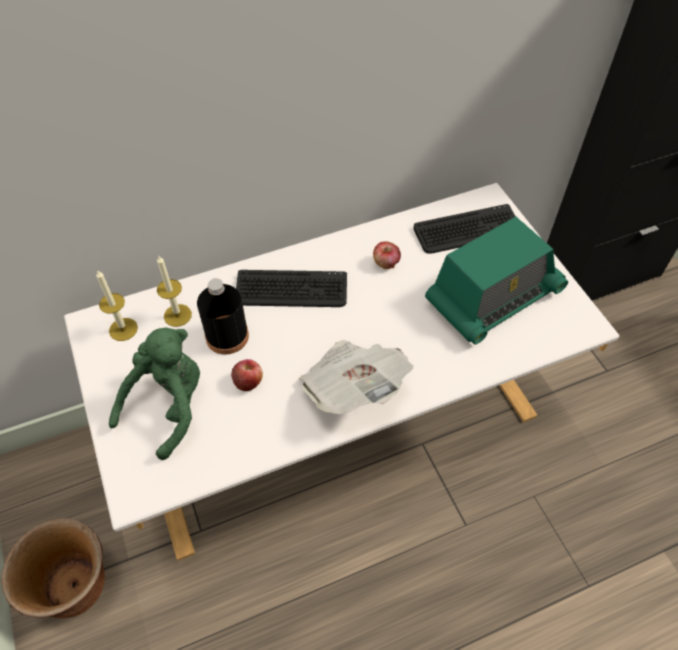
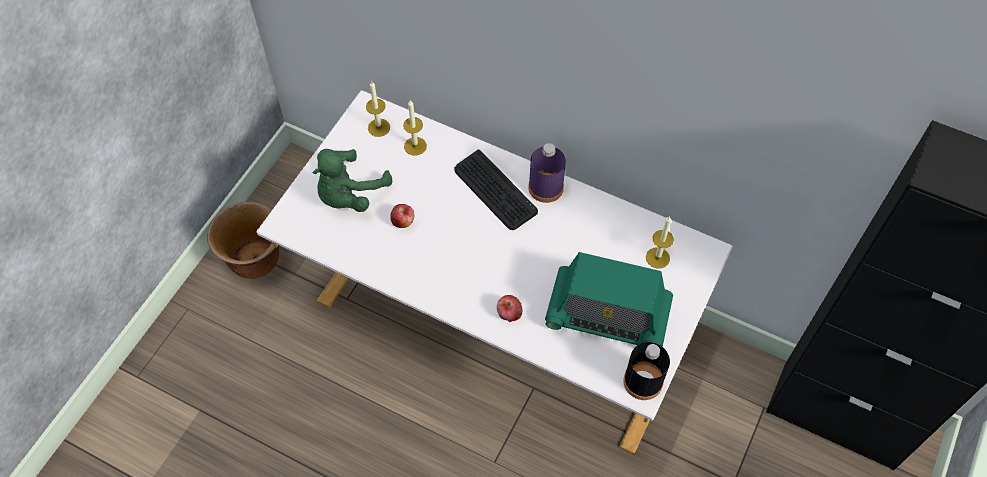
camera: 50 degrees right, 5 degrees up
(169, 406) = (349, 195): green plush toy -> green plush toy turned 135 degrees clockwise
(227, 336) = (425, 184): black bottle -> black bottle (643, 381)
(326, 254) = (546, 187): none -> purple bottle
(353, 387) = (451, 281): newspaper -> none
(386, 263) = (573, 228): apple -> apple (509, 313)
(467, 230) = (657, 258): keyboard -> candle

